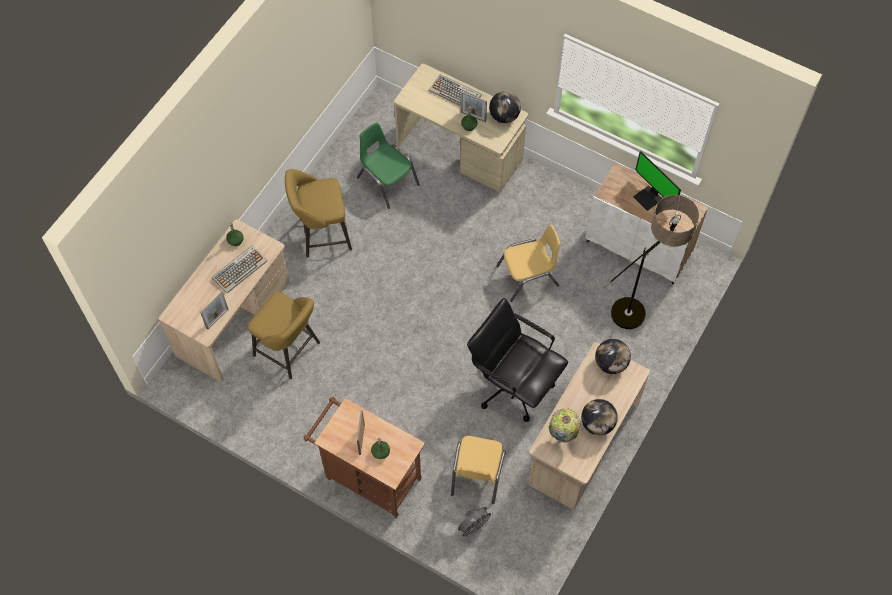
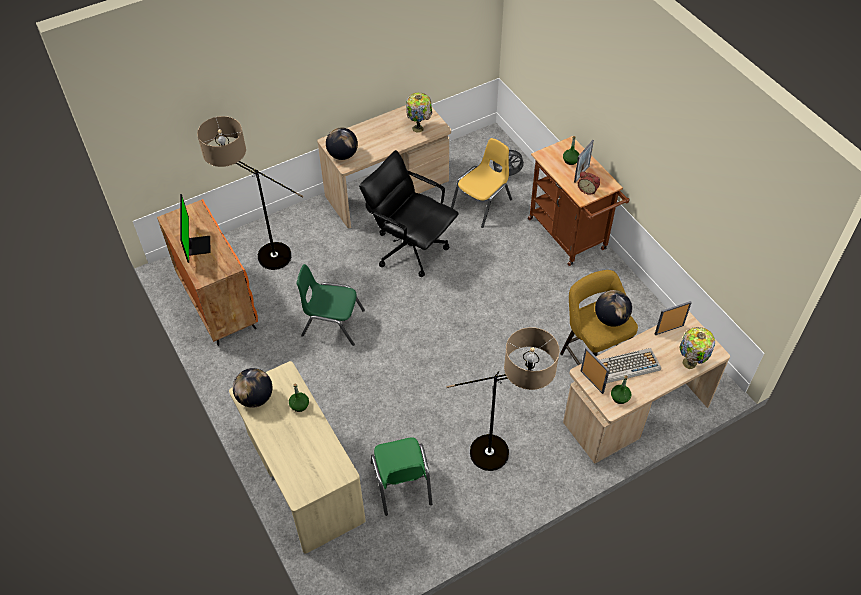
camera: 150 degrees left, 10 degrees down
(190, 295) = (689, 364): none -> table lamp
(321, 235) = (504, 457): yellow stool -> floor lamp
(346, 422) = (588, 190): none -> alarm clock
(455, 93) = (284, 451): keyboard -> none
(473, 116) = (287, 414): picture frame -> picture frame (592, 382)
(513, 384) = (410, 248): black office chair -> black office chair turned 150 degrees clockwise
(528, 276) = (332, 323): yellow chair -> green chair
(597, 424) = (386, 125): globe -> globe (611, 319)
(639, 248) = (217, 301): white cabinet -> orange cabinet

